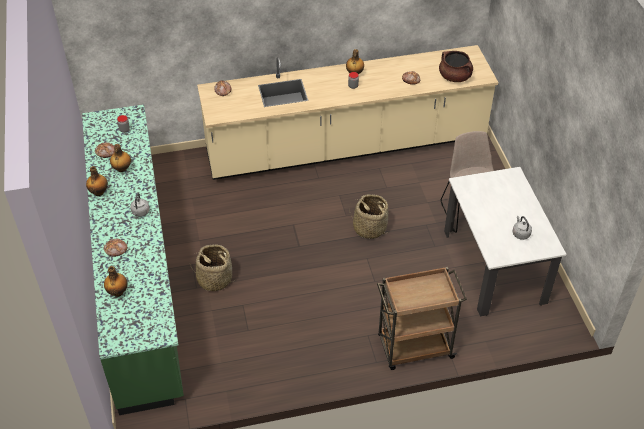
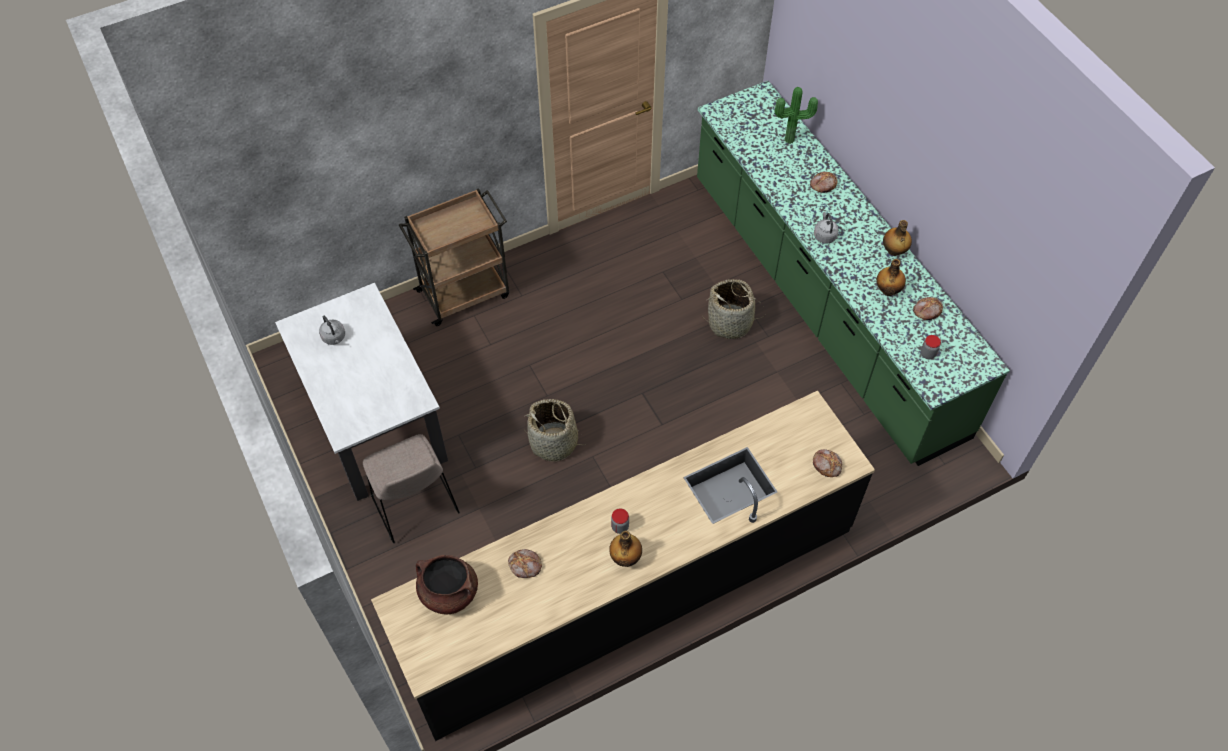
camera: 165 degrees right, 10 degrees up
(118, 292) = (790, 141): bottle -> potted plant
(346, 146) = (629, 591): beige counter -> black counter

